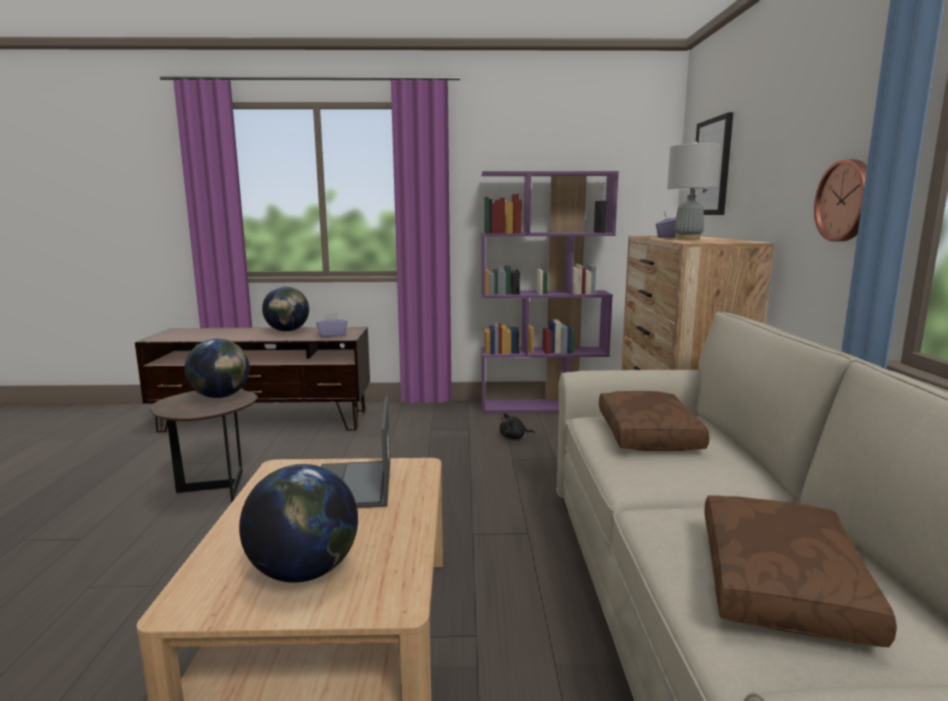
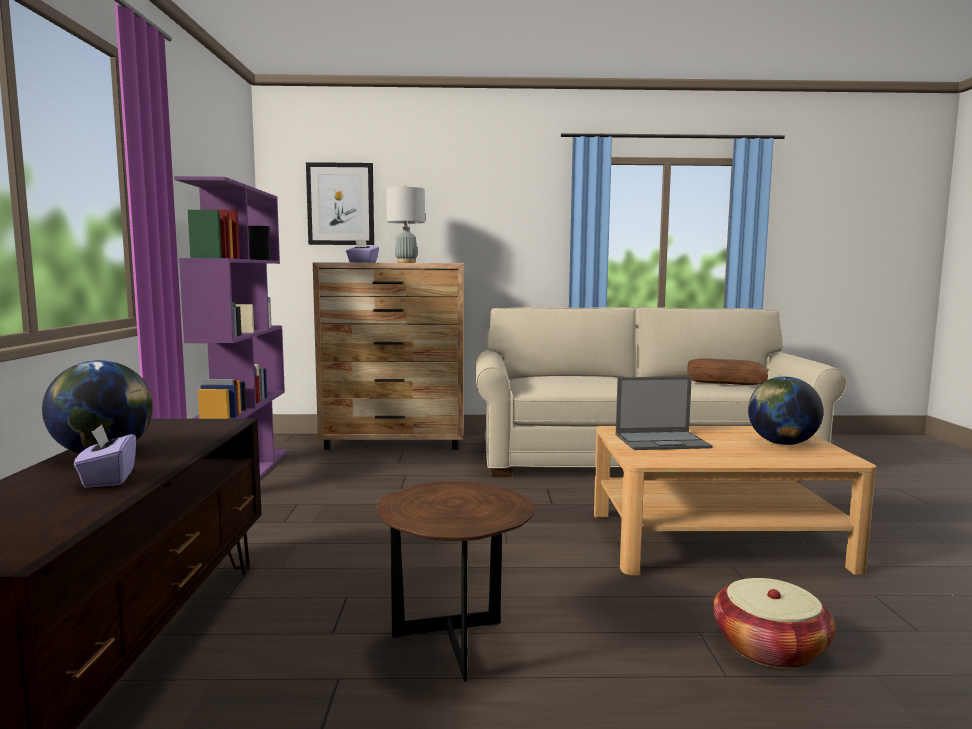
camera: 90 degrees left, 5 degrees down
(96, 620) = (769, 648): none -> basket
(221, 396) = (431, 499): globe -> none
(332, 335) = (197, 429): purple tissue box -> purple tissue box (108, 479)
(514, 437) = (340, 486): black plush toy -> none
(650, 434) = (566, 382): brown pillow -> none
(847, 201) = (532, 237): wall clock -> none

